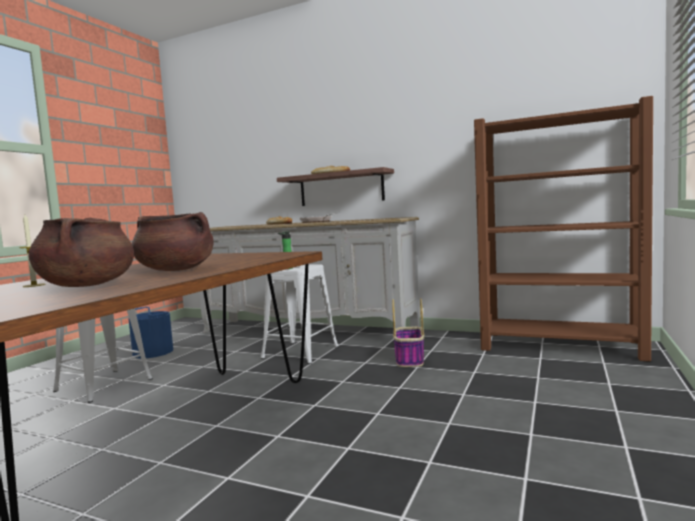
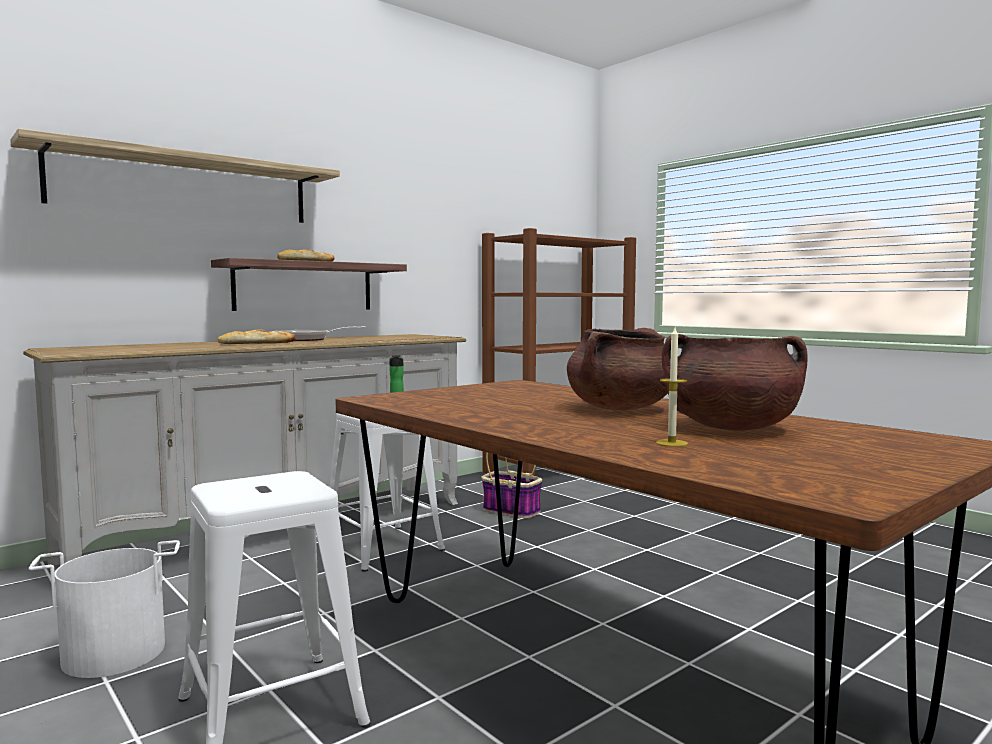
camera: 65 degrees left, 0 degrees up
(153, 352) = (114, 652): blue bucket -> white bucket
(279, 142) = (185, 187): none -> shelf

